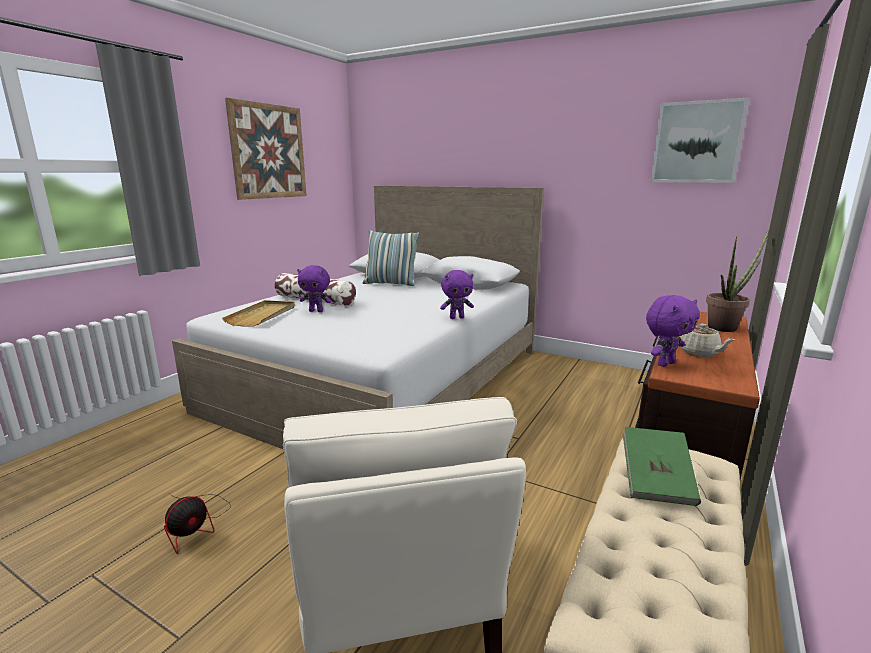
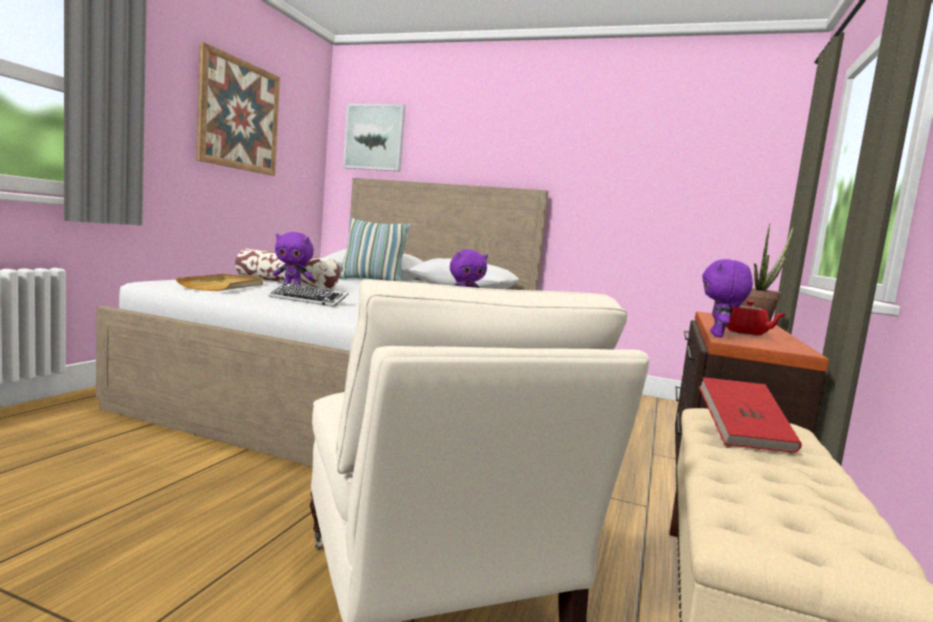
camera: 10 degrees left, 10 degrees down
(196, 525) = (130, 521): fan -> none
(322, 330) = (308, 300): none -> keyboard
(656, 482) = (743, 435): green book -> red book
(665, 363) = (718, 336): purple plush toy -> purple plush toy turned 150 degrees clockwise
(697, 142) = (707, 154): picture -> picture (374, 137)
(699, 353) = (746, 333): beige teapot -> red teapot

